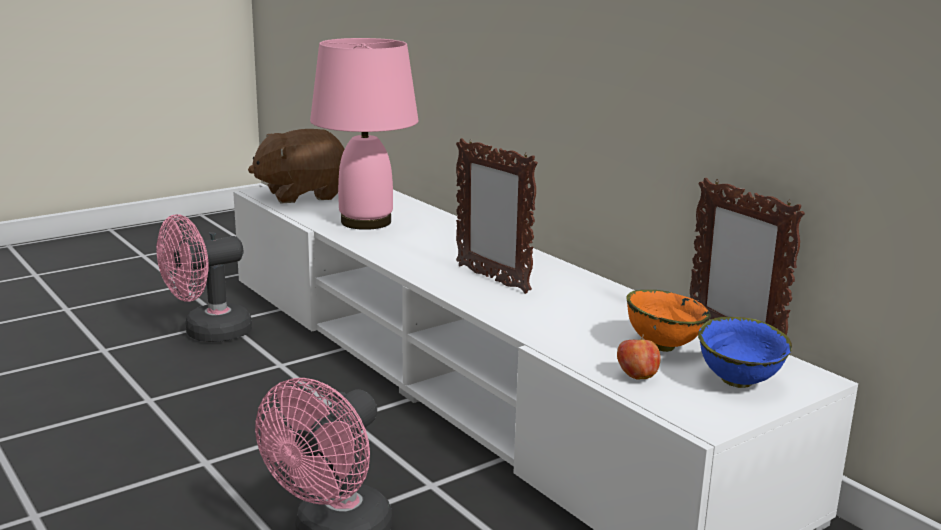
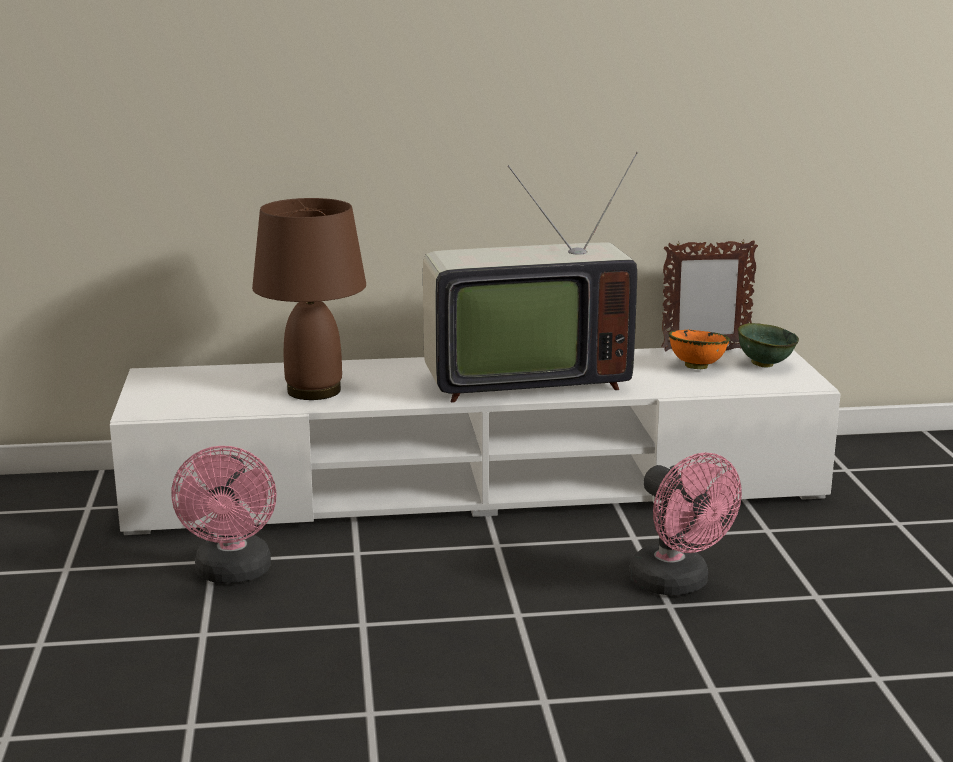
camera: 60 degrees left, 0 degrees up
(302, 195) = (179, 399): brown plush toy -> none
(366, 222) = (315, 391): pink table lamp -> brown table lamp
(492, 279) = (521, 380): picture frame -> television
(637, 377) = (737, 383): apple -> none
(740, 382) = (764, 364): blue bowl -> green bowl

